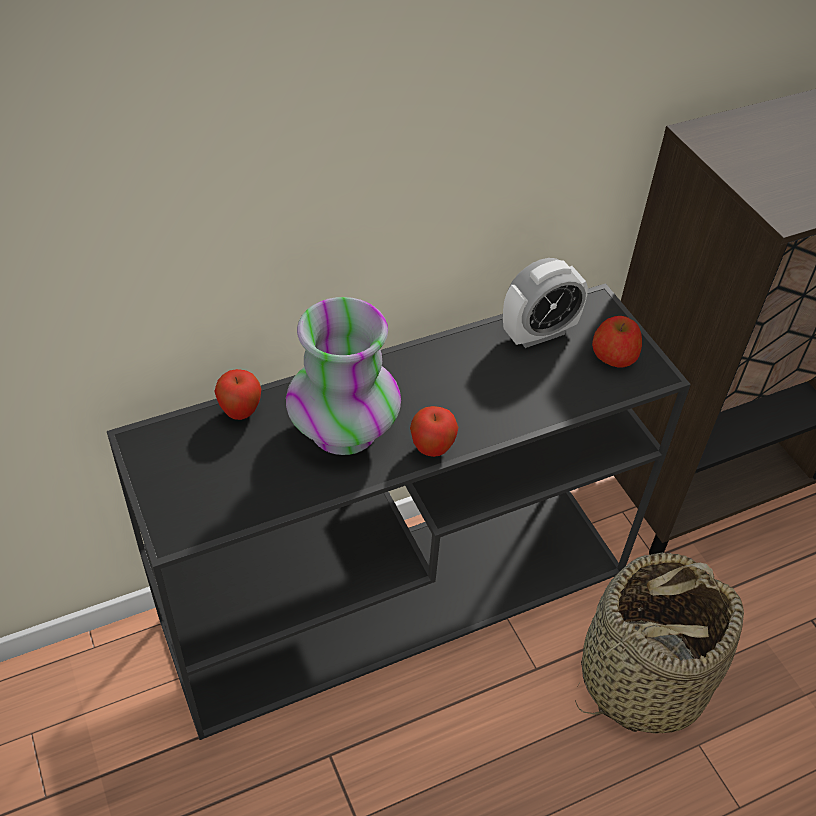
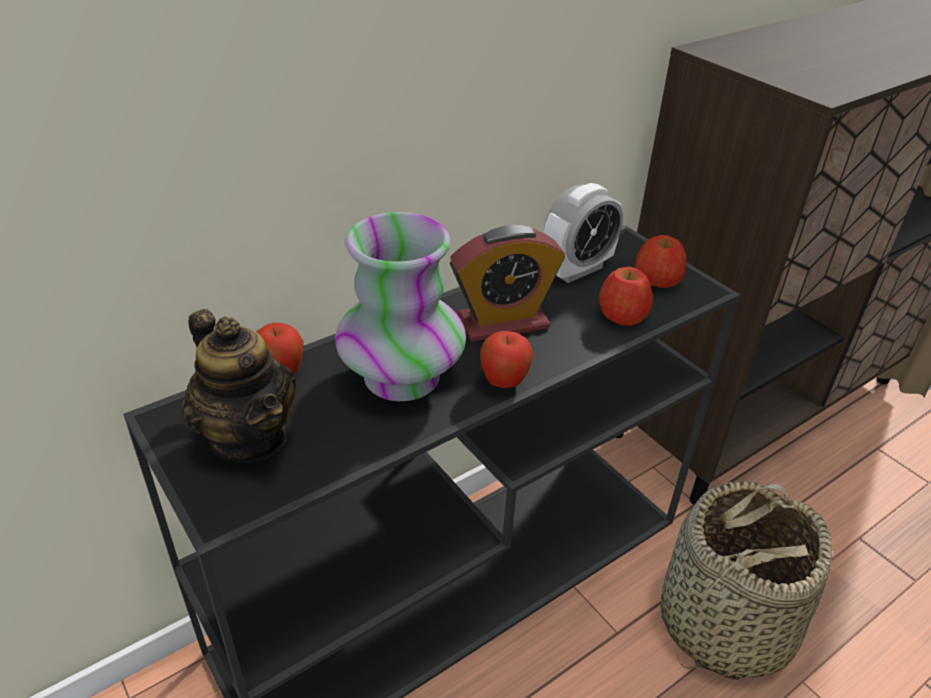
camera: 10 degrees left, 10 degrees down
(205, 469) = (249, 437): none -> teapot
(449, 384) = (503, 322): none -> alarm clock
(565, 391) = (622, 314): none -> apple

